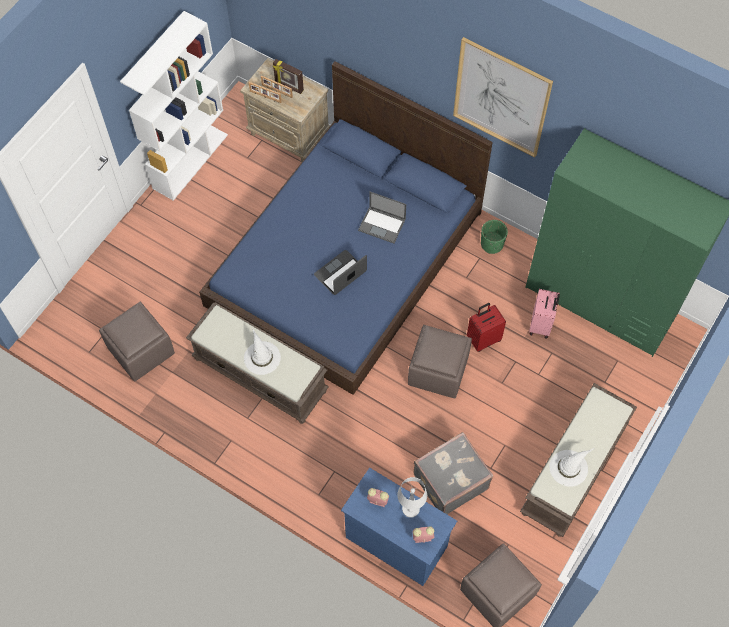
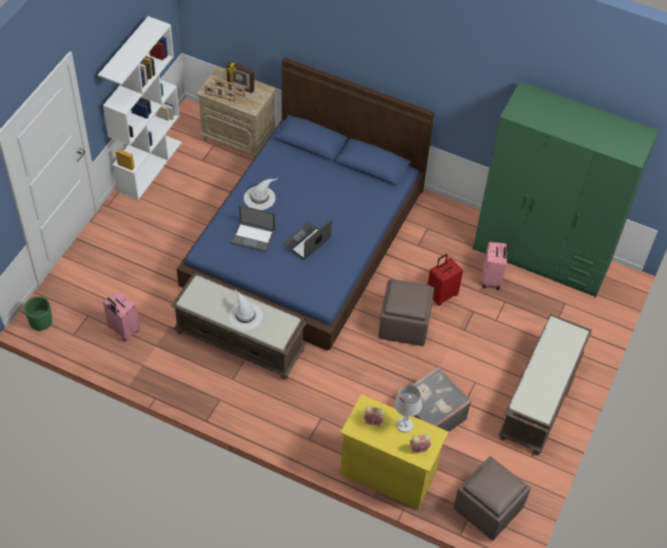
camera: 10 degrees left, 10 degrees down
(140, 351) = (123, 330): brown ottoman -> pink suitcase
(382, 225) = (339, 199): laptop -> laptop (253, 237)
(396, 541) = (387, 473): blue dresser -> yellow dresser
(492, 244) = (437, 216): green planter -> green planter (41, 322)
(501, 98) = (442, 66): picture -> none
(569, 467) = (540, 384): white hat -> white hat (260, 197)

